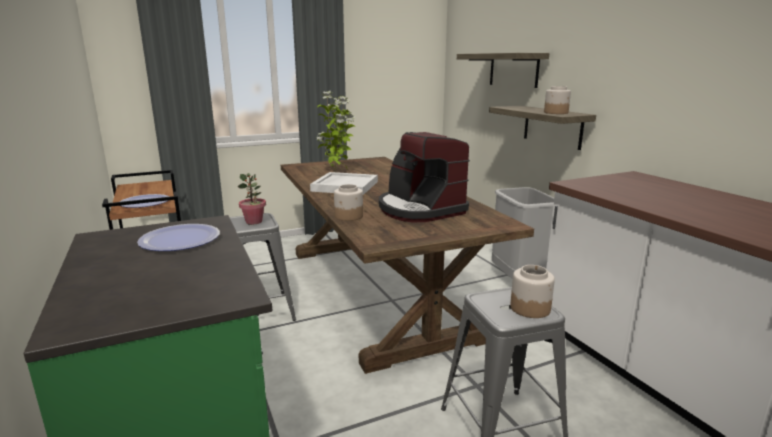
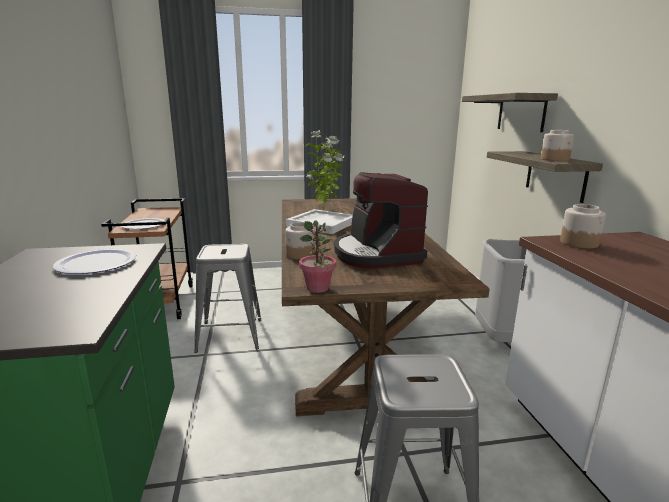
camera: 15 degrees right, 0 degrees up
(254, 222) = (227, 251): potted plant -> potted plant (318, 288)
(530, 308) = (441, 385): jar -> jar (579, 243)

